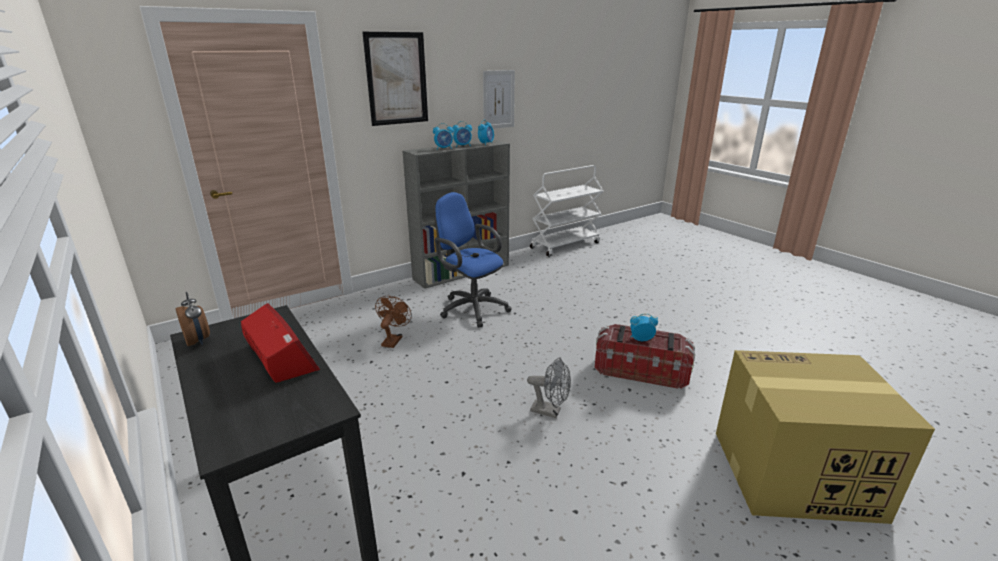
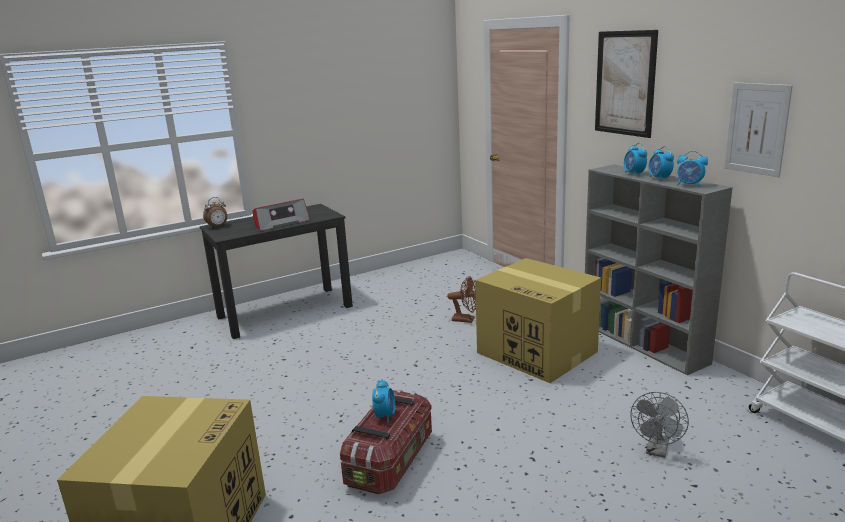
camera: 95 degrees right, 5 degrees down
(198, 341) = (309, 208): alarm clock -> alarm clock (218, 227)
(471, 308) = (538, 352): blue office chair -> cardboard box
(550, 411) = (337, 396): grey fan -> grey fan (657, 450)

